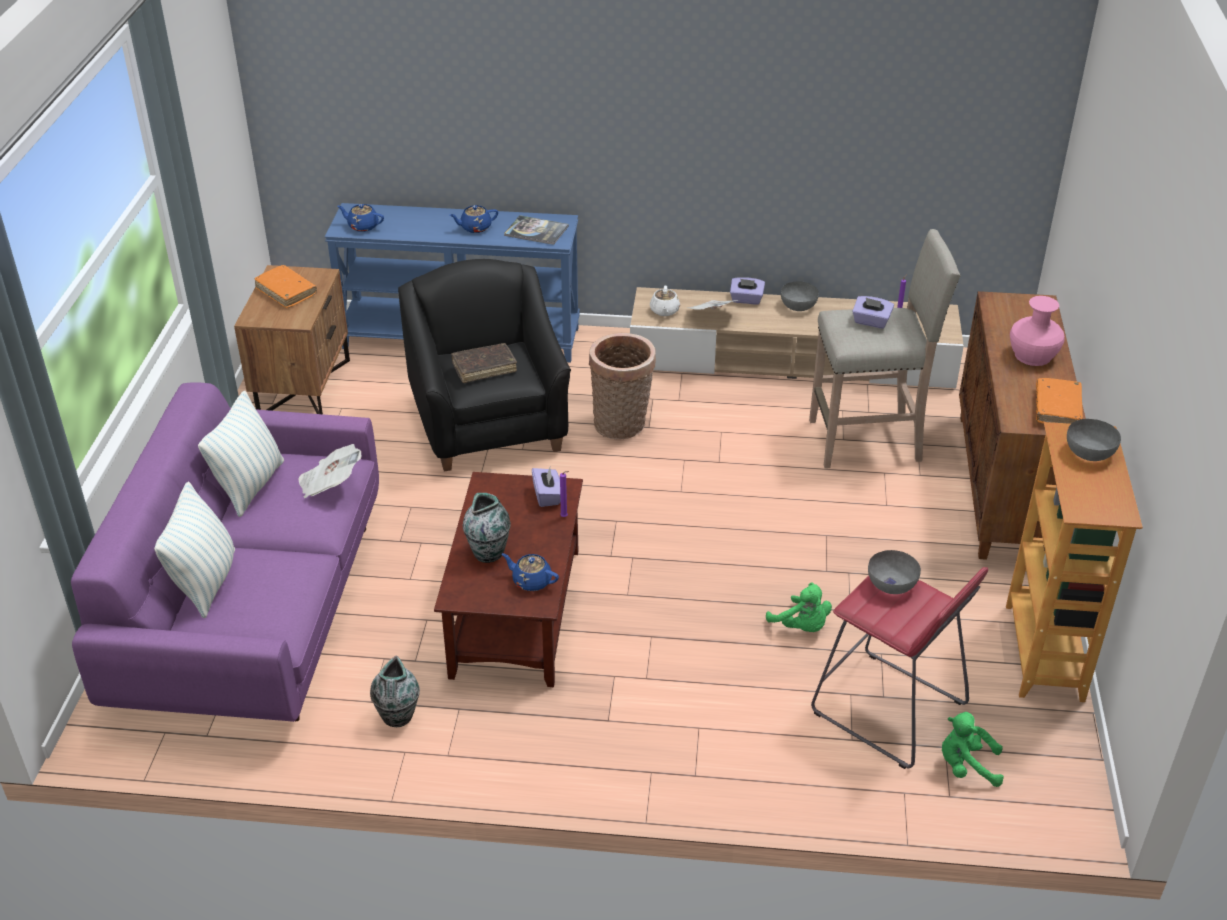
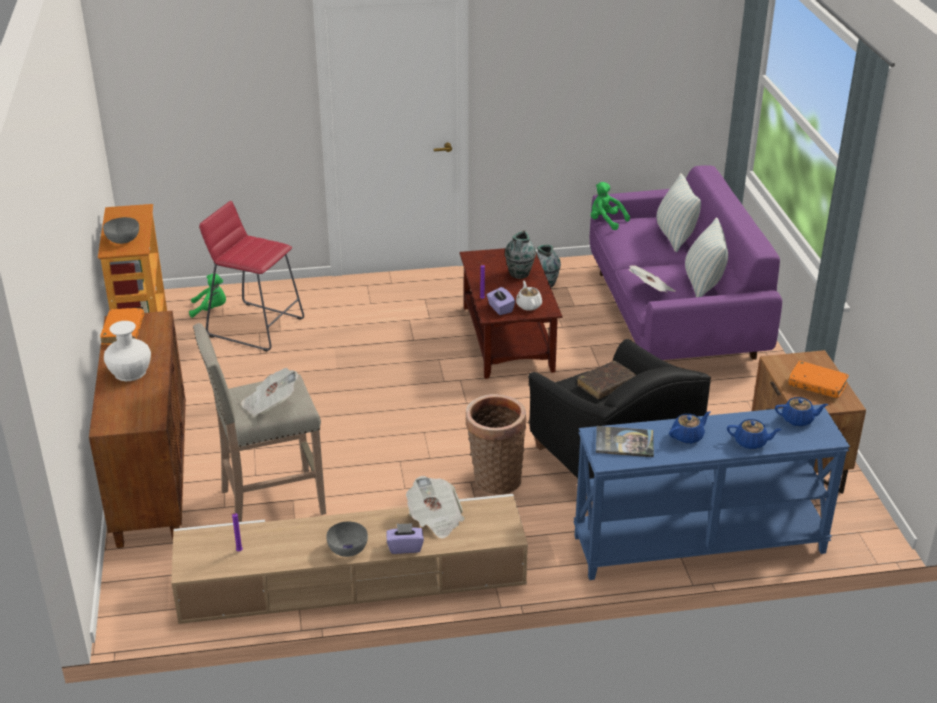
camera: 165 degrees right, 5 degrees down
(531, 581) = (484, 264): blue teapot -> blue teapot (751, 442)
(664, 311) = (486, 517): white teapot -> white teapot (528, 305)
(801, 627) = (314, 359): green plush toy -> green plush toy (606, 221)
(871, 322) = (270, 405): purple tissue box -> newspaper
(891, 584) = (256, 257): grey bowl -> none
(1032, 355) = (130, 372): pink vase -> white vase

